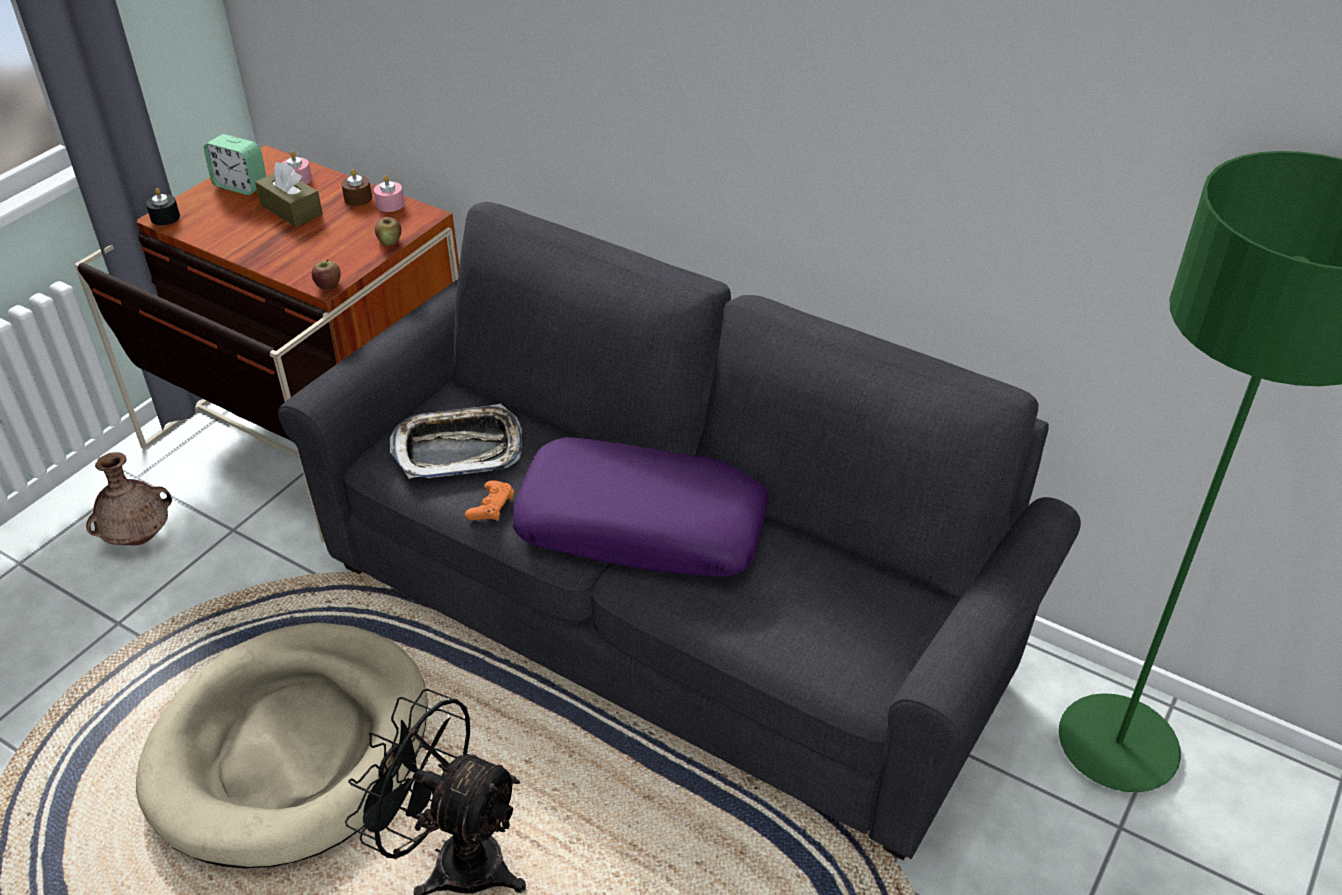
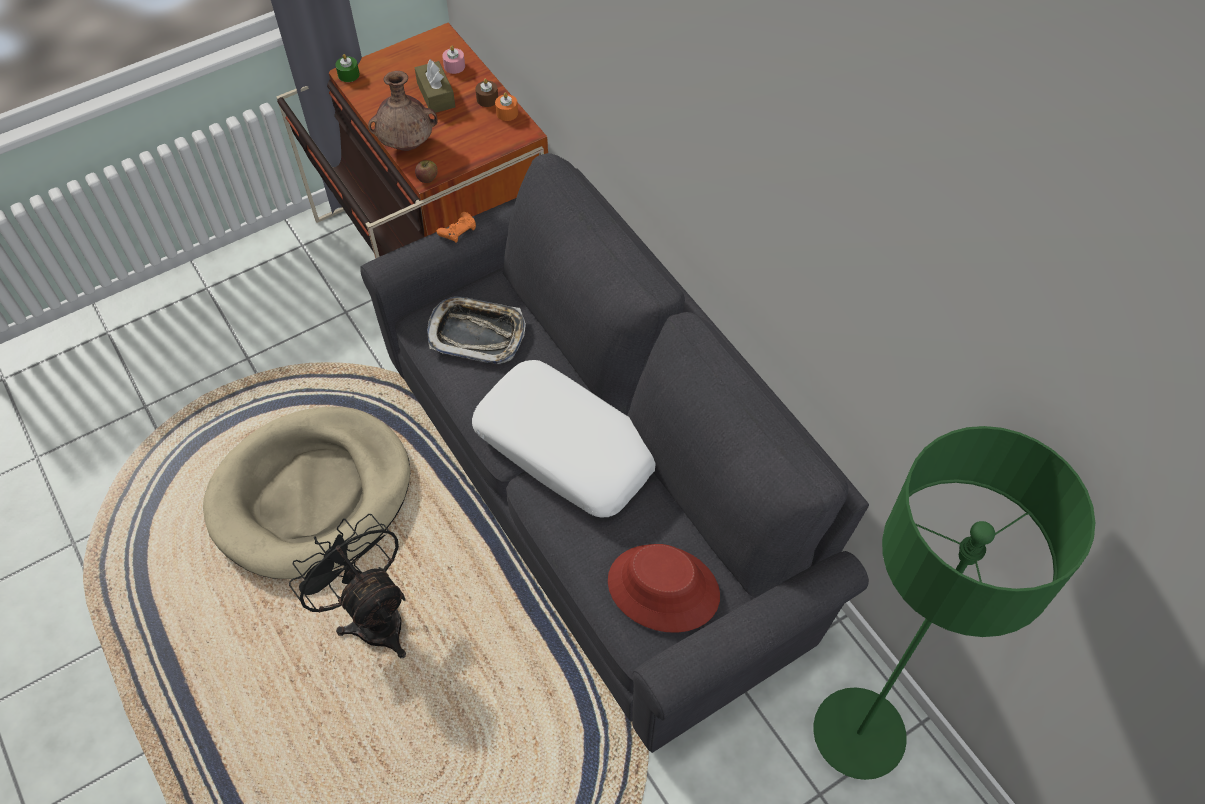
camera: 25 degrees right, 15 degrees up
(140, 537) = (286, 296): brown vase -> brown vase (408, 144)
(165, 217) = (348, 75): black candle -> green candle
(241, 186) = (412, 59): alarm clock -> none
(389, 241) = (489, 150): apple -> none
(390, 204) = (507, 113): pink candle -> orange candle
(491, 507) = (474, 391): orange game controller -> orange game controller (458, 230)
(643, 525) = (568, 447): purple pillow -> white pillow
(851, 626) = (663, 589): none -> red hat

